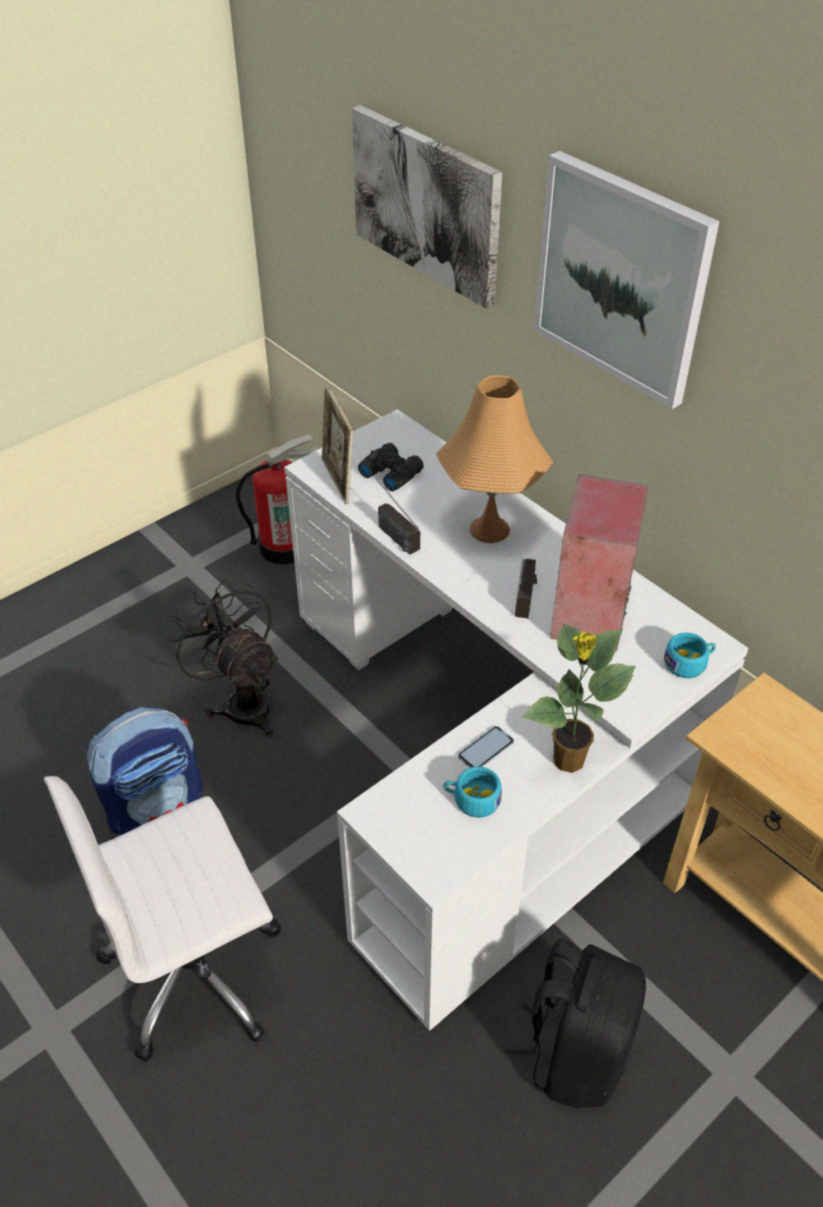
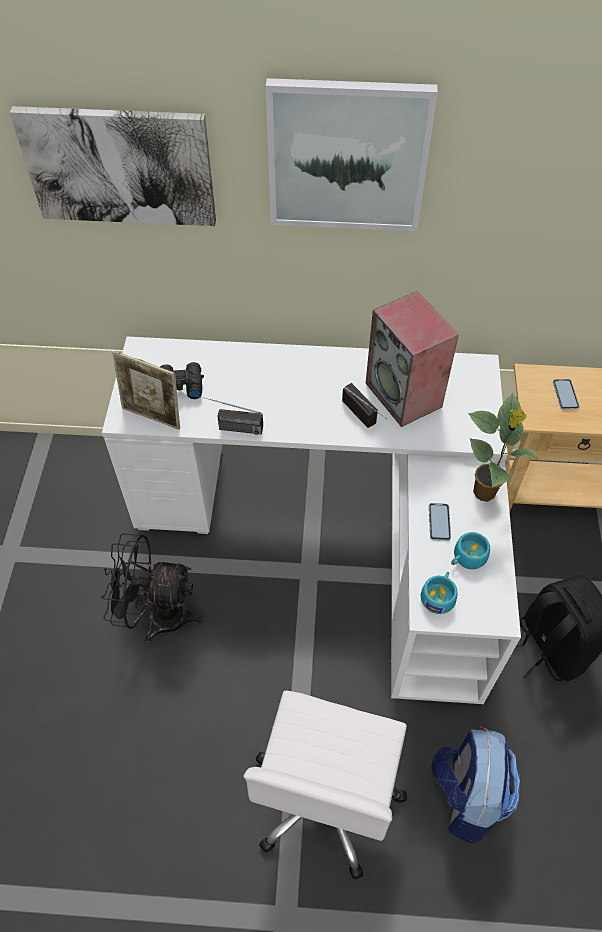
camera: 45 degrees left, 10 degrees up
(156, 804) = (182, 727): backpack -> backpack (466, 795)
(284, 546) = (61, 488): fire extinguisher -> none
(490, 529) = (287, 381): orange table lamp -> none
(689, 663) = (482, 386): turquoise cup -> turquoise cup (439, 596)
(786, 741) = (565, 395): none -> phone

